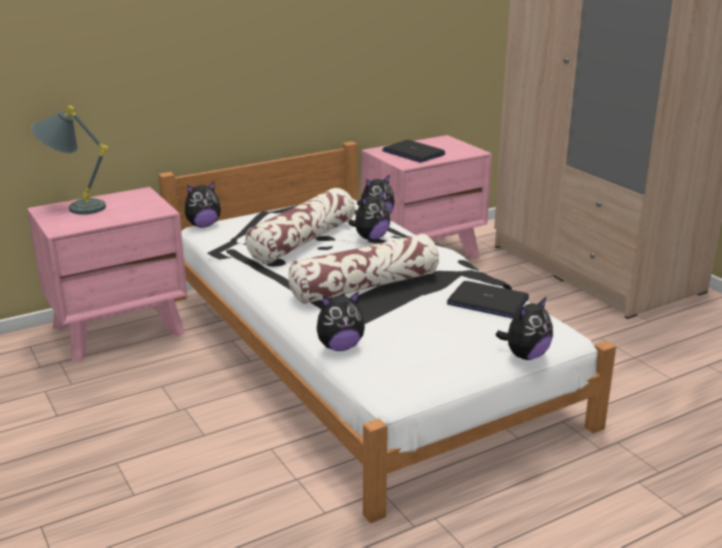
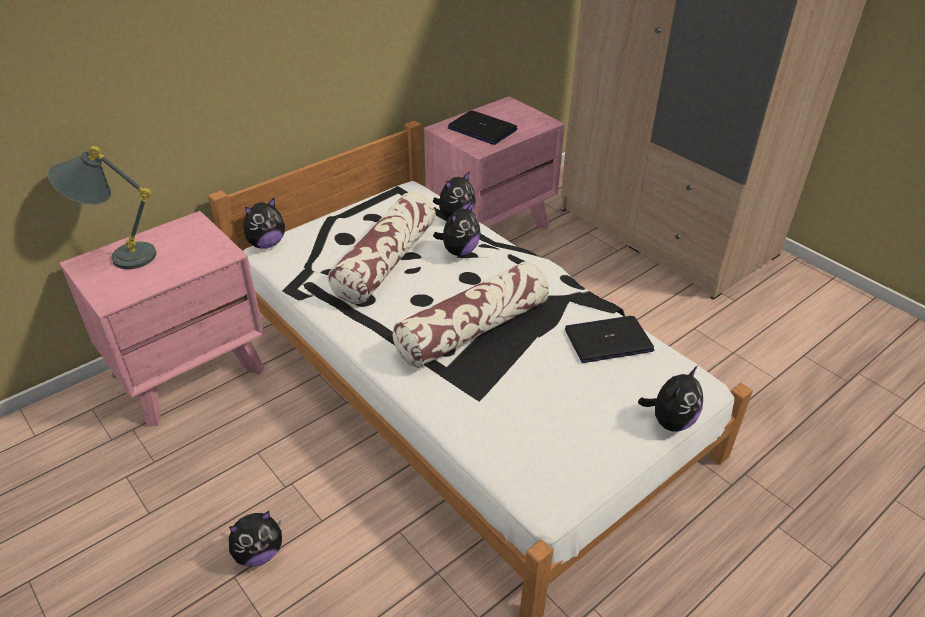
camera: 10 degrees left, 15 degrees up
(340, 347) = (471, 432): plush toy -> plush toy (259, 553)
(487, 302) = (608, 340): laptop -> laptop turned 150 degrees clockwise

